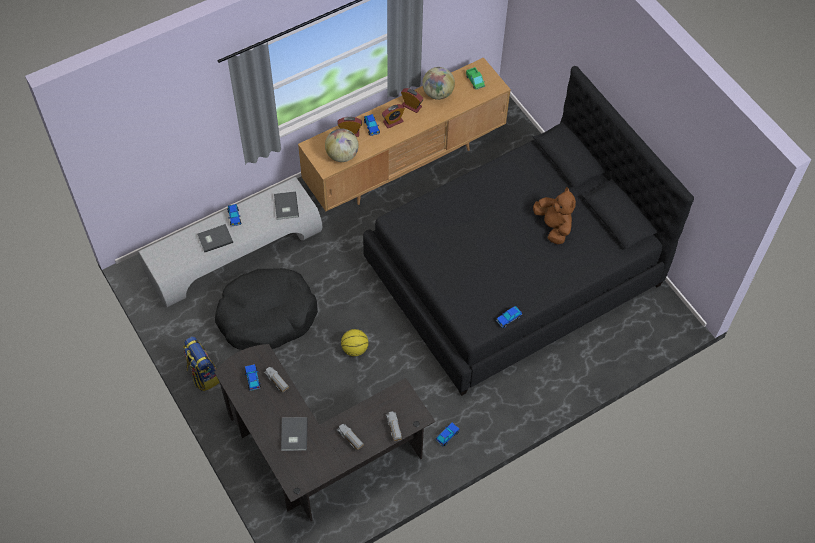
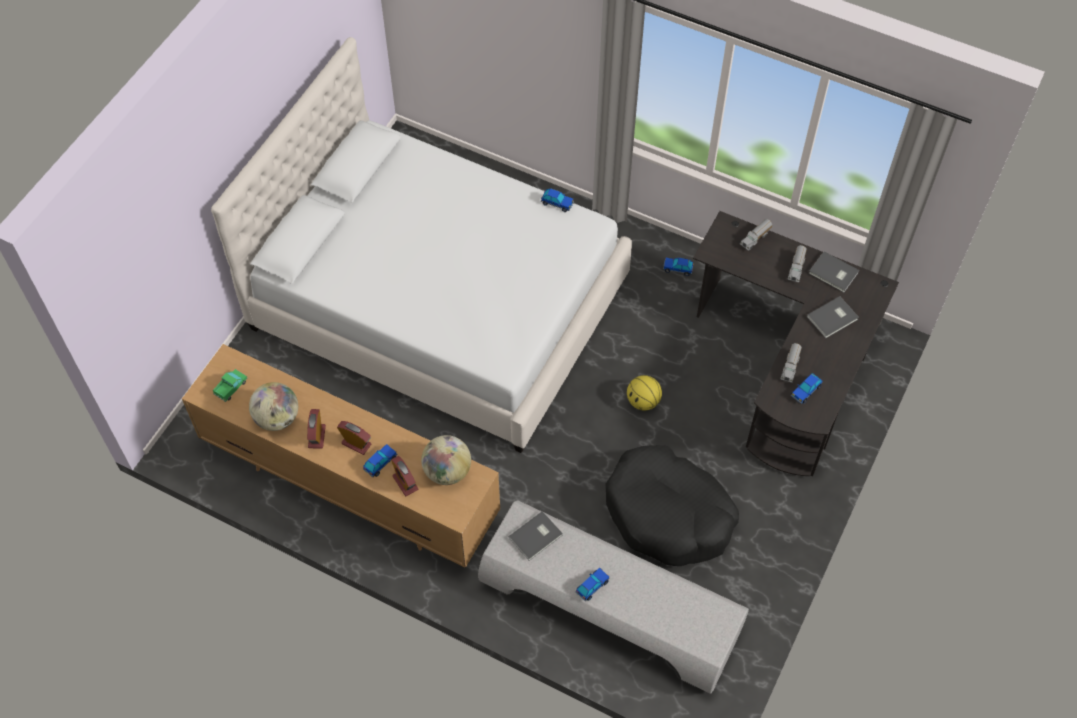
camera: 120 degrees left, 0 degrees up
(203, 374) = (788, 533): backpack -> none
(214, 238) = (638, 589): grey book -> grey book (833, 274)
(513, 272) = (439, 303): black bed -> white bed
(553, 226) = (409, 216): brown plush toy -> none

